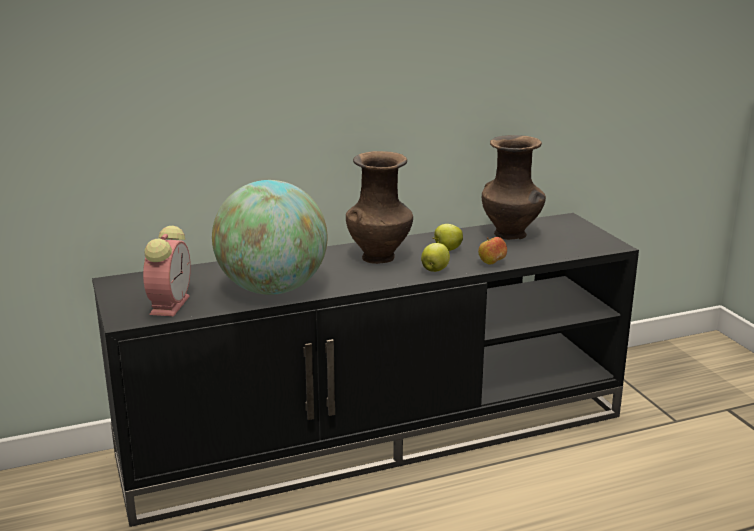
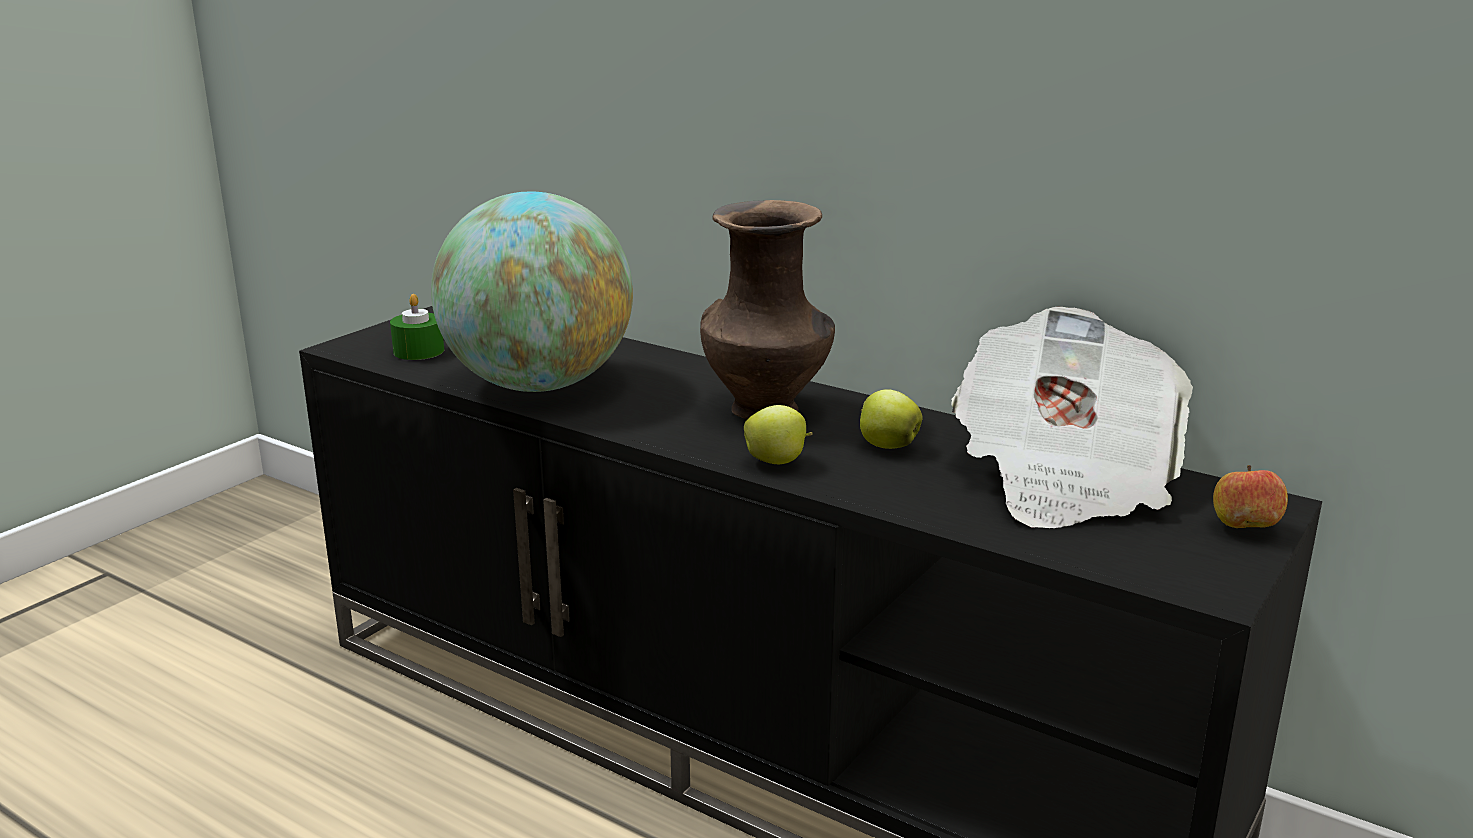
camera: 55 degrees right, 0 degrees up
(170, 304) = (419, 351): alarm clock -> green candle
(492, 263) = (888, 496): apple -> apple (1244, 528)
(511, 235) = (1063, 477): brown vase -> newspaper

